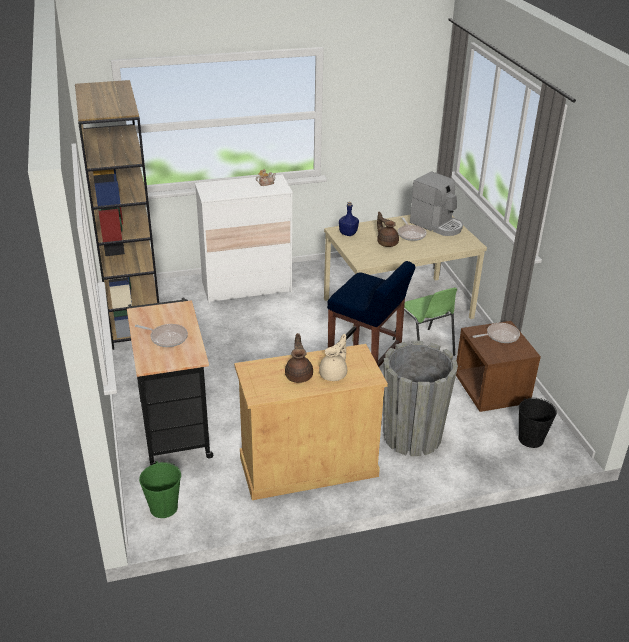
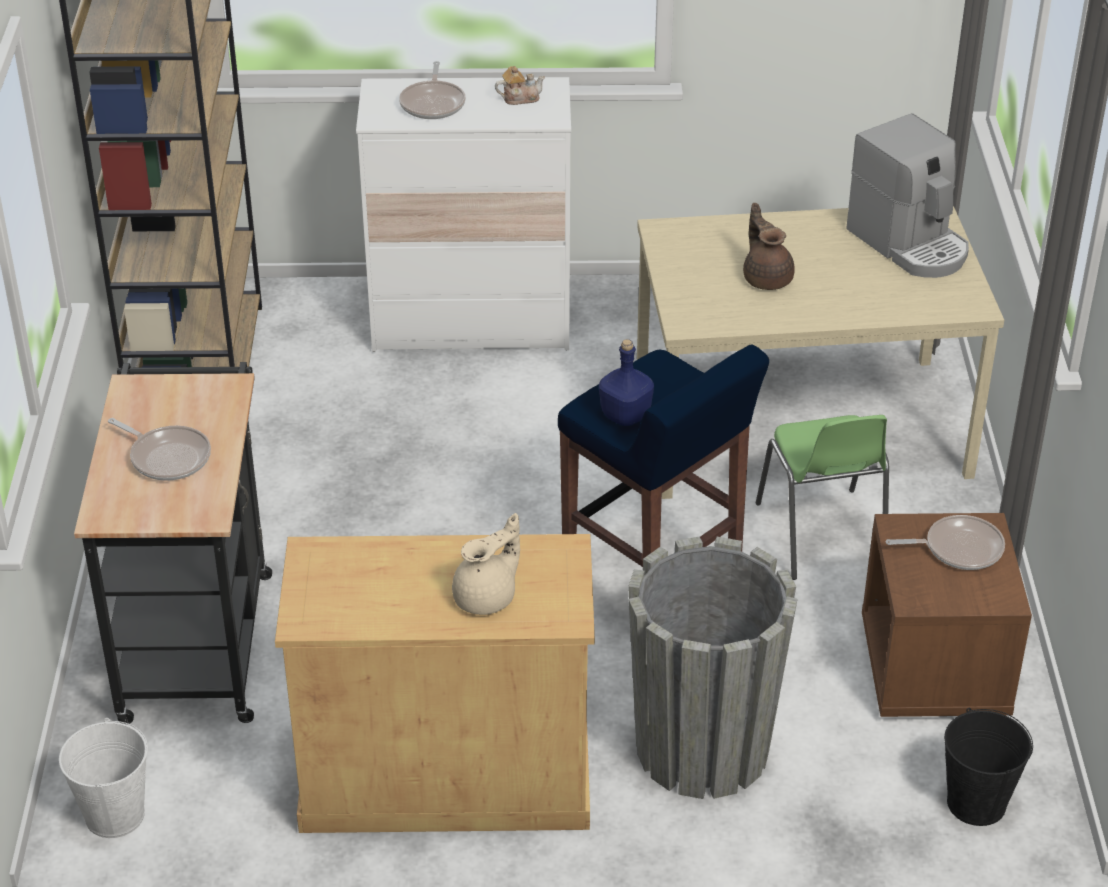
camera: 15 degrees right, 5 degrees up
(163, 507) = (114, 815): green bucket -> white bucket
(299, 375) = (411, 588): brown teapot -> none
(348, 233) = (687, 241): blue bottle -> blue bottle (626, 415)
(411, 234) = (835, 261): frying pan -> frying pan (433, 103)

